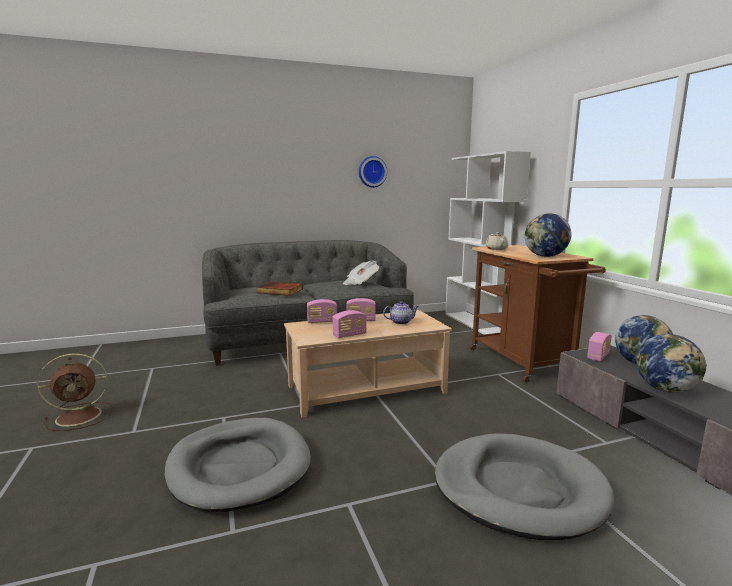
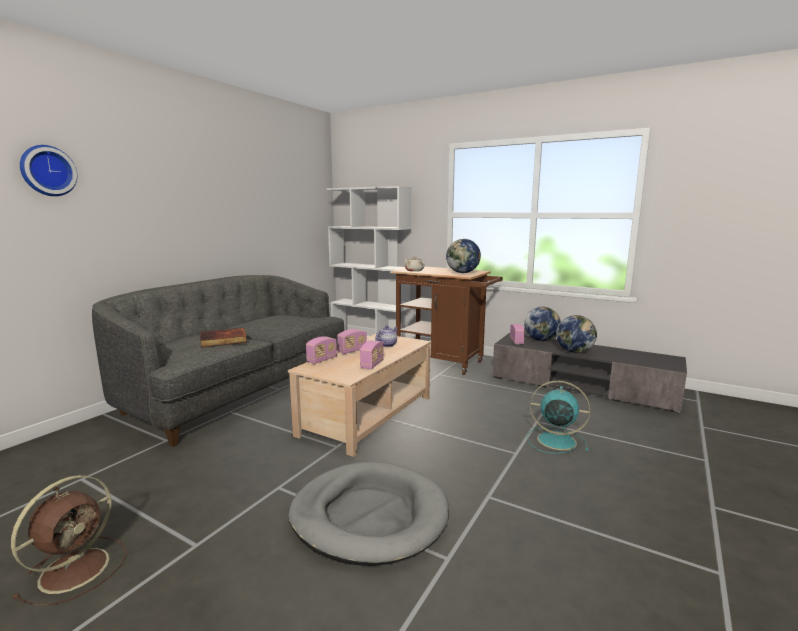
camera: 40 degrees left, 0 degrees up
(360, 283) = (289, 318): newspaper -> none
(372, 172) = (258, 201): wall clock -> wall clock (47, 171)
(518, 489) = (554, 440): grey dog bed -> turquoise fan

